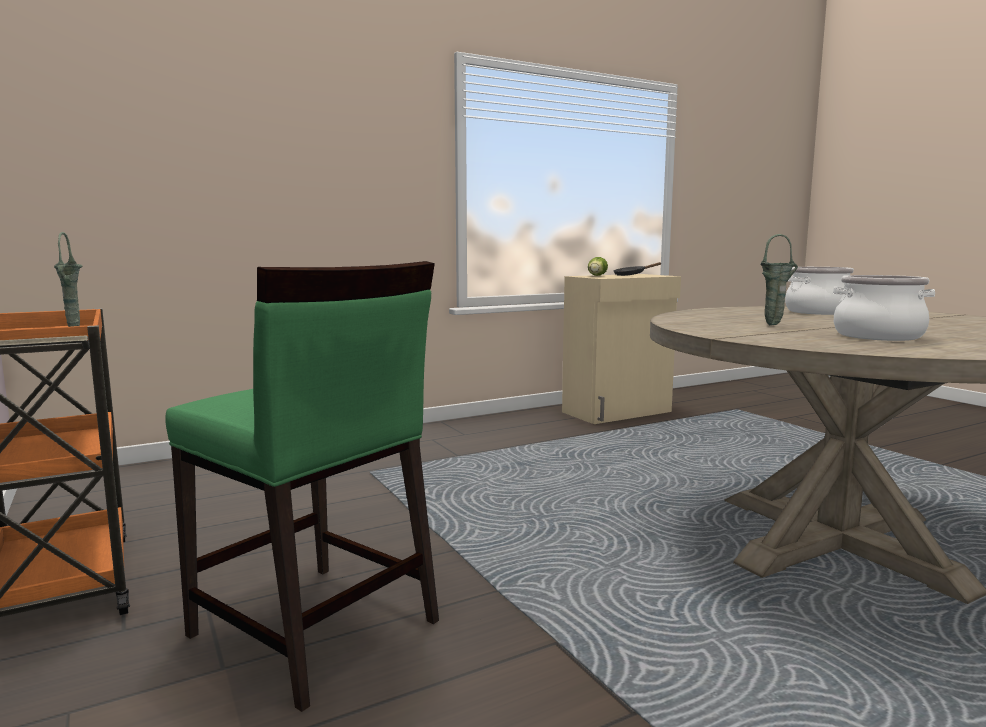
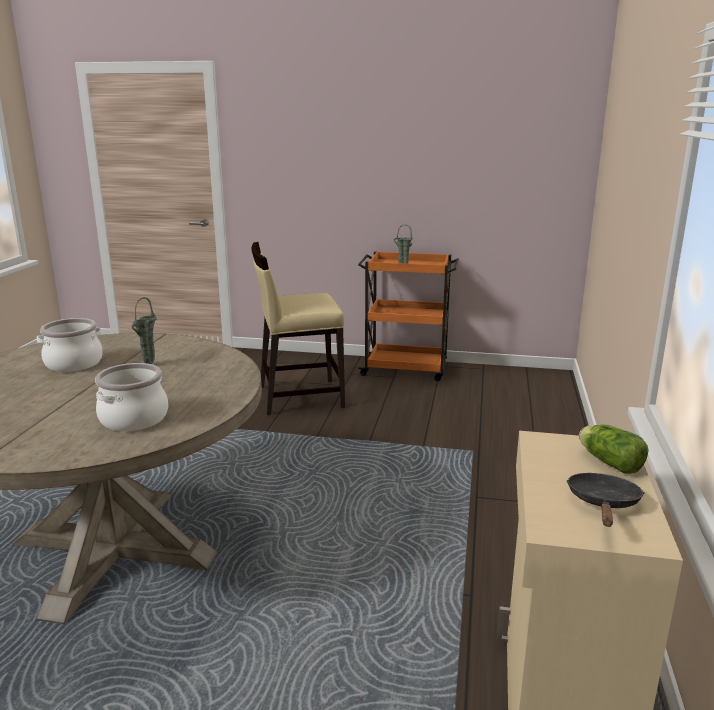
camera: 130 degrees right, 10 degrees up
(315, 629) = (299, 396): green chair -> beige chair

